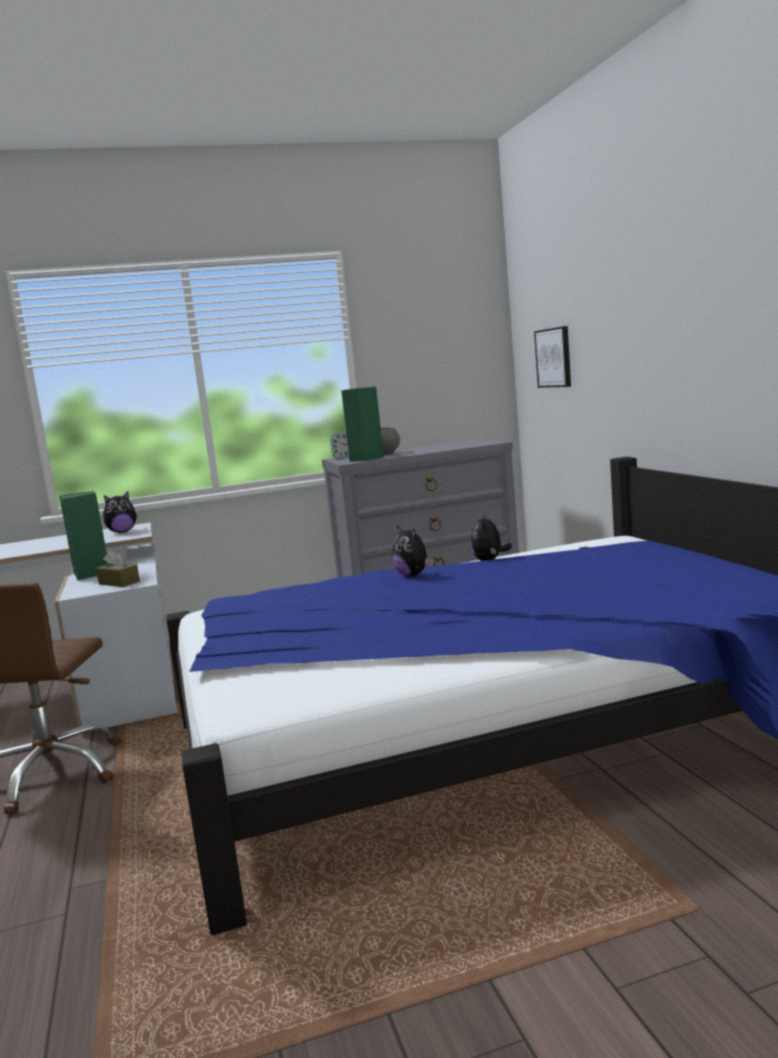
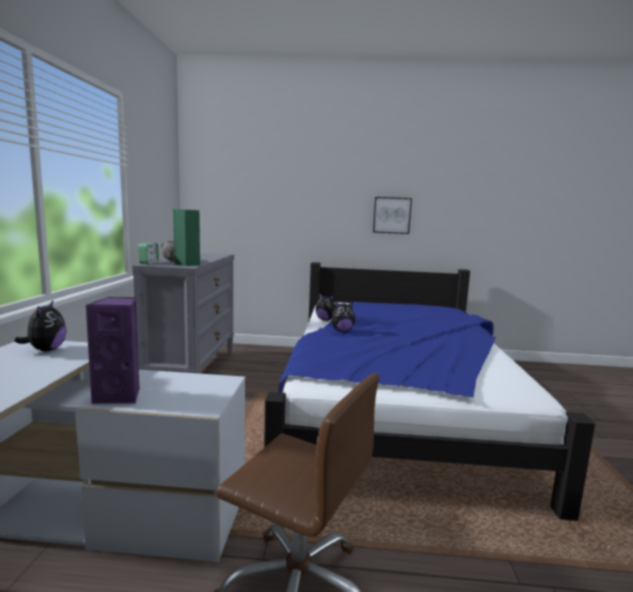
camera: 70 degrees left, 0 degrees up
(91, 574) = (120, 396): green speaker -> purple speaker
(119, 583) = (201, 388): brown tissue box -> none
(554, 357) = (236, 205): picture -> picture (391, 215)

